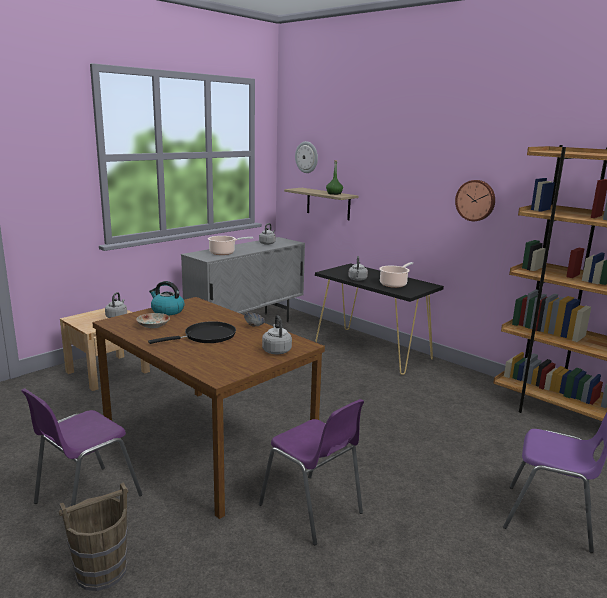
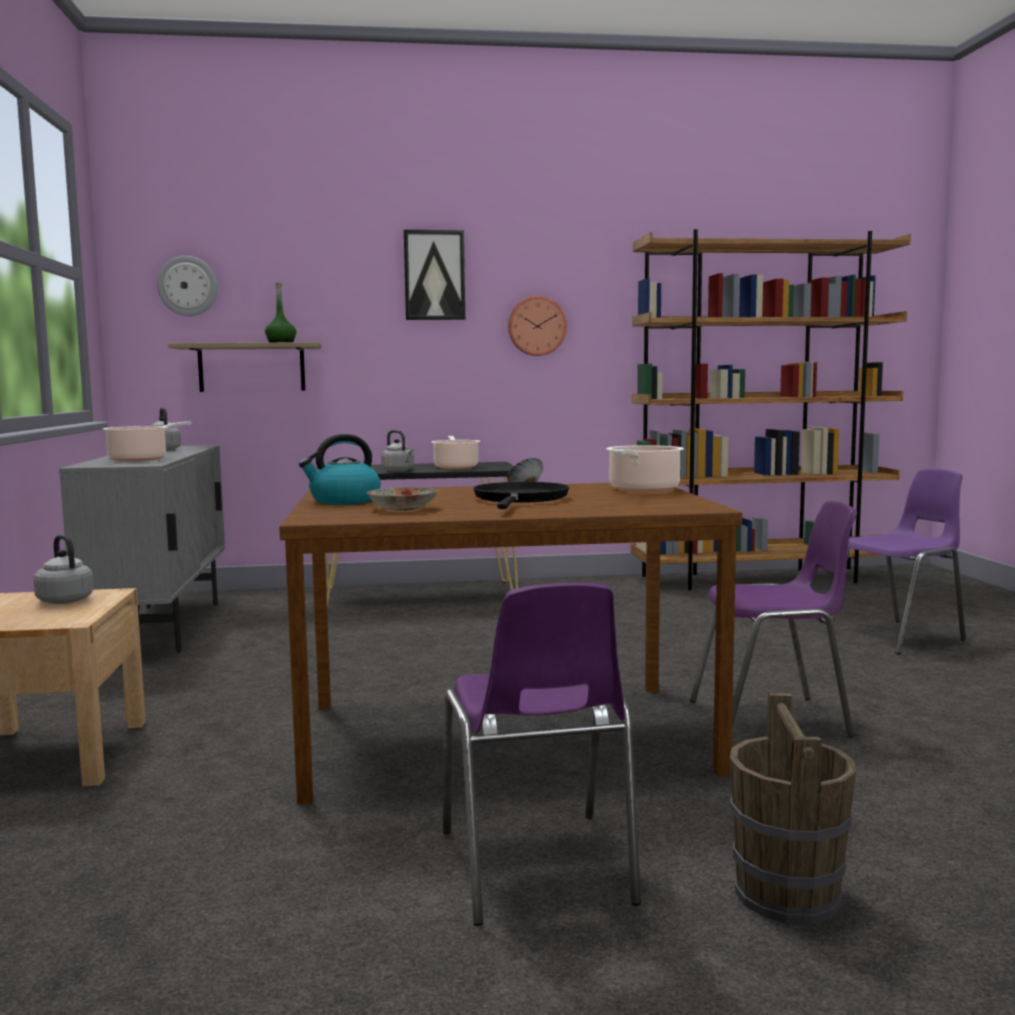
camera: 50 degrees left, 10 degrees down
(276, 350) = (642, 490): grey kettle -> cooking pot
(418, 160) = (434, 275): none -> picture

